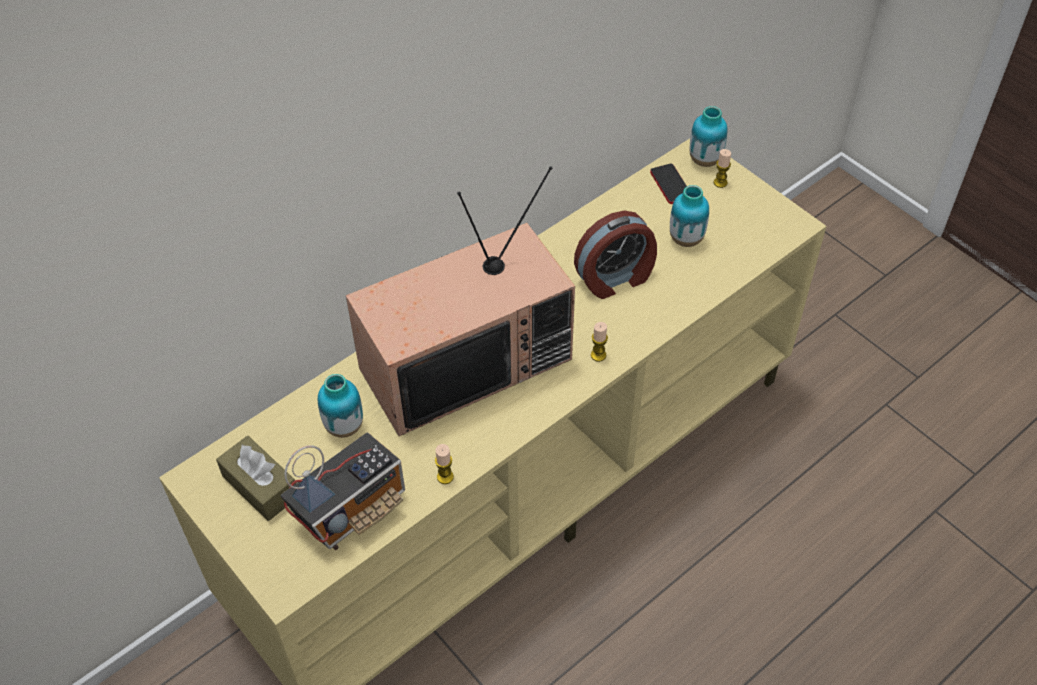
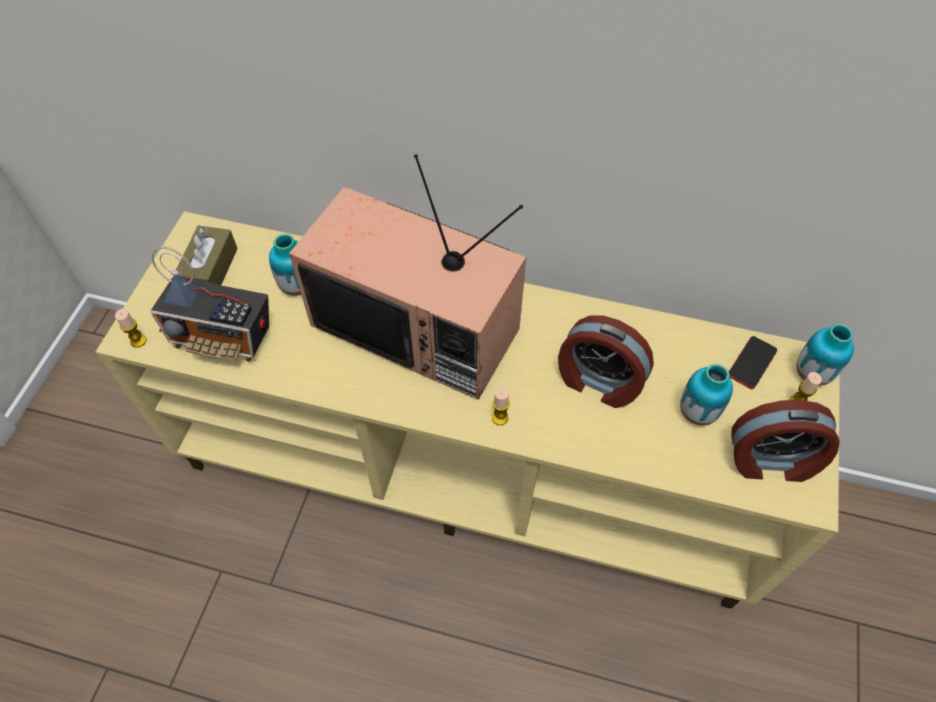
camera: 55 degrees right, 5 degrees up
(445, 477) = (292, 379): candle -> candle (138, 341)
(753, 224) = (771, 461): none -> alarm clock

